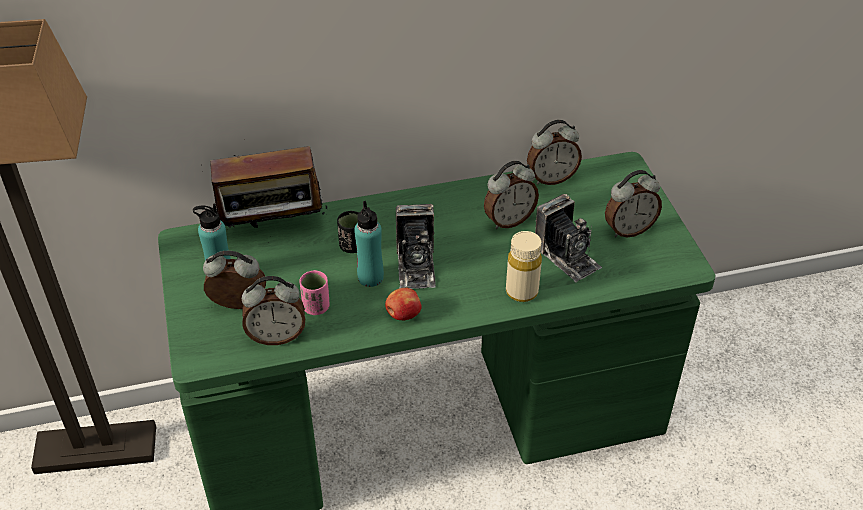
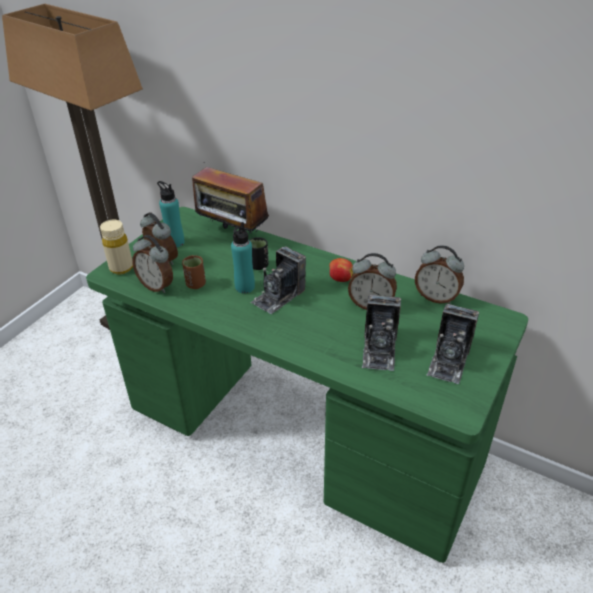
camera: 45 degrees right, 5 degrees down
(316, 307) = (196, 284): pink cup -> brown cup
(403, 315) = (232, 317): apple -> apple (340, 279)
(521, 291) = (319, 350): beige bottle -> beige bottle (121, 268)
(628, 229) = (449, 360): alarm clock -> camera

